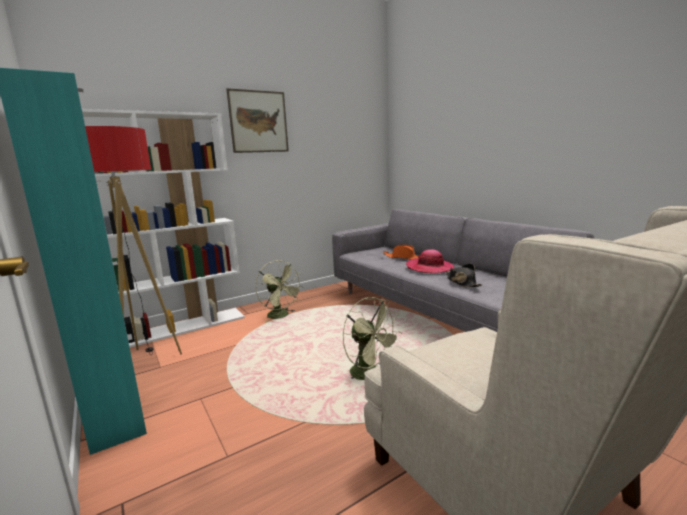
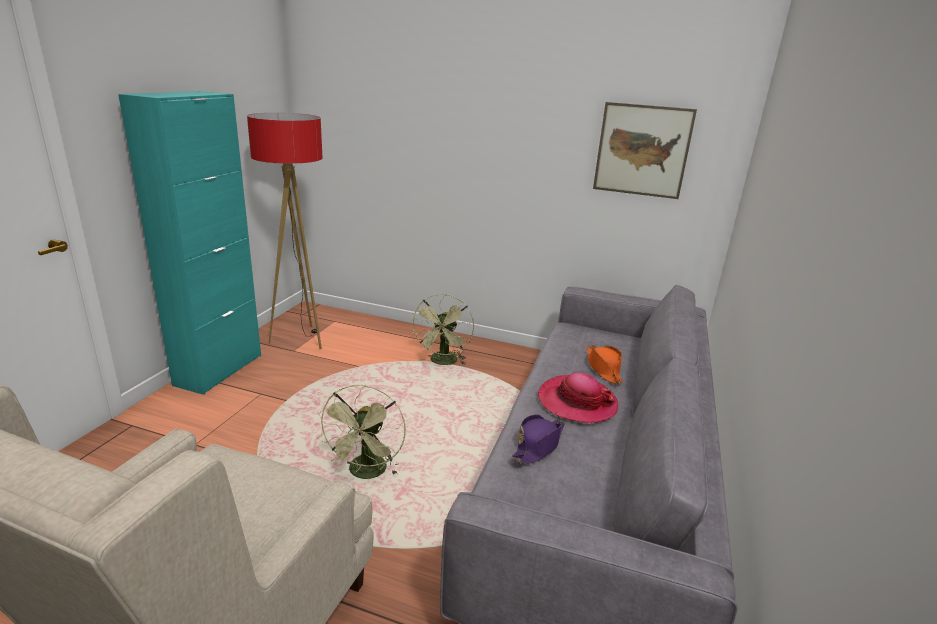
camera: 50 degrees right, 10 degrees up
(187, 326) = (370, 325): white bookcase -> none
(258, 122) = (502, 104): picture -> picture (642, 150)
(462, 282) = (538, 445): black hat -> purple hat

